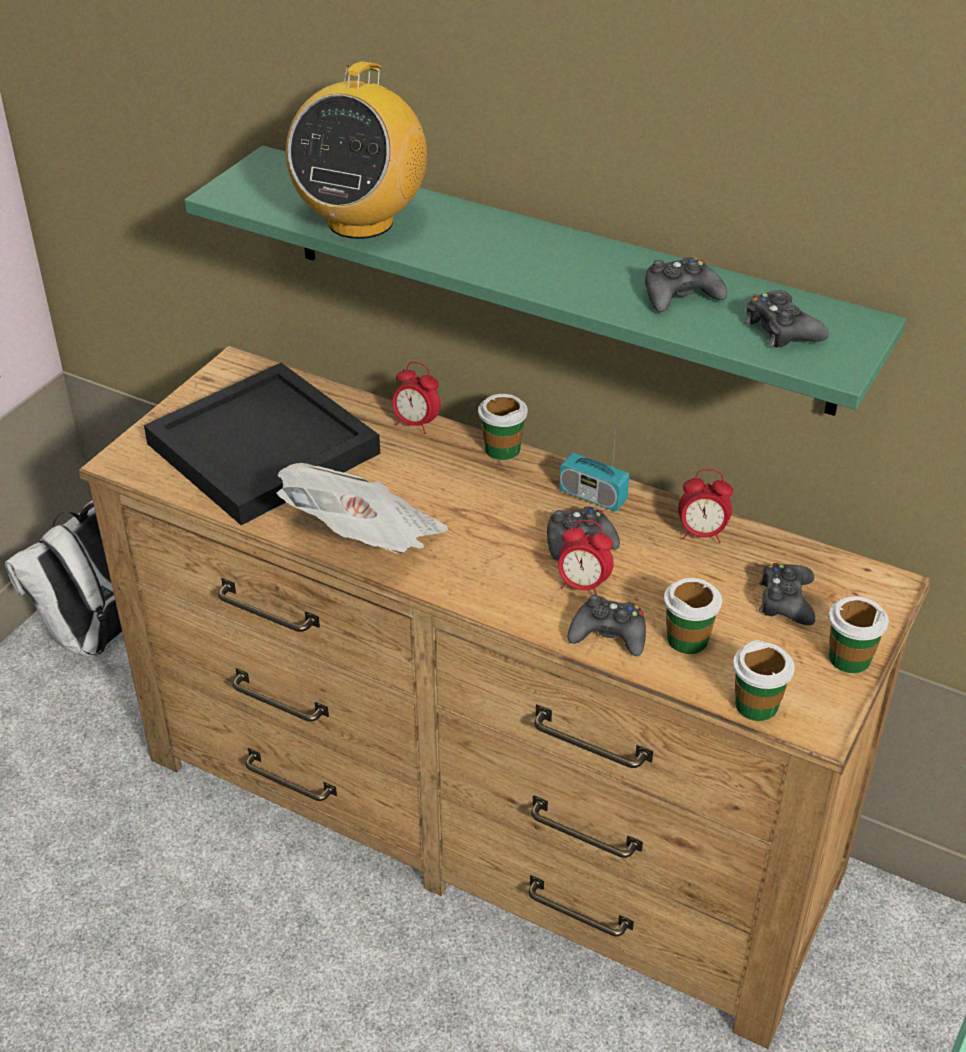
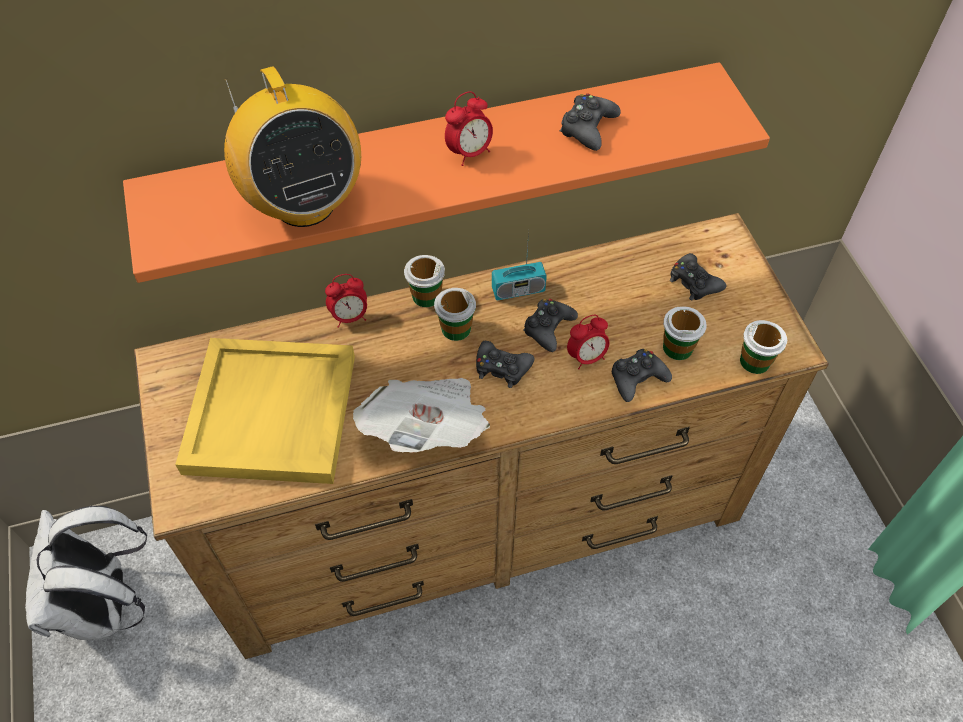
camera: 45 degrees left, 15 degrees up
(262, 450) = (272, 415): black tray -> yellow tray
(554, 277) = (438, 157): green shelf -> orange shelf
(702, 534) = (604, 271): alarm clock -> alarm clock (469, 153)
(781, 329) = (674, 116): black game controller -> black game controller (502, 368)
(849, 658) = (761, 294): cup -> cup (455, 328)

